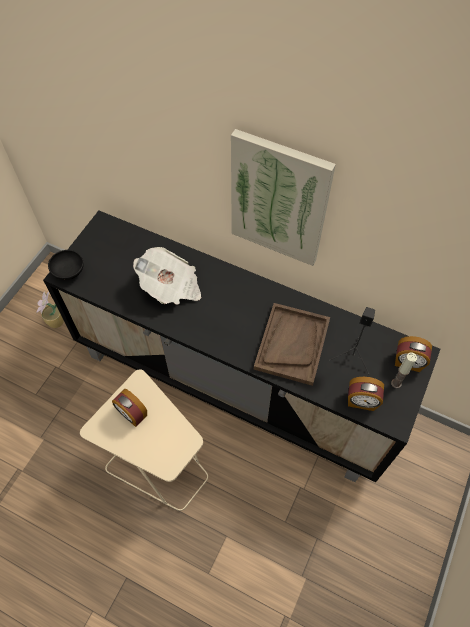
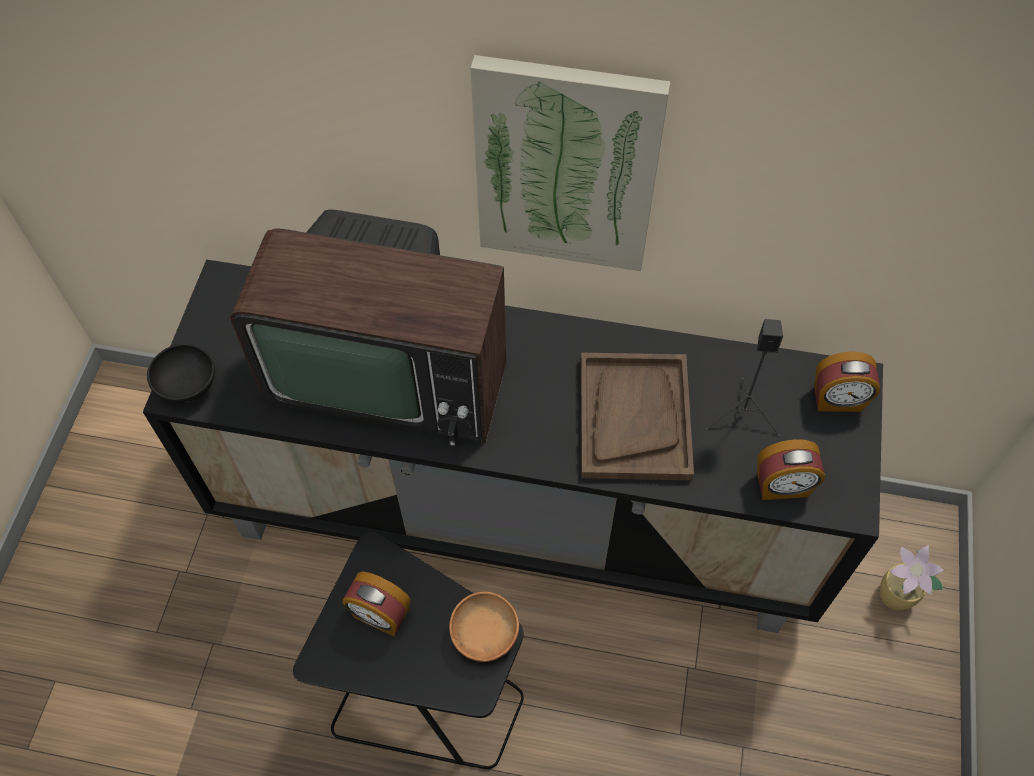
camera: 15 degrees left, 0 degrees up
(55, 322) = (154, 489): potted plant -> potted plant (895, 597)
(159, 465) = (429, 697): beige side table -> black side table
(171, 287) = (388, 368): newspaper -> television
(181, 439) = (483, 635): none -> brown bowl
(396, 383) = (829, 440): candle -> none

